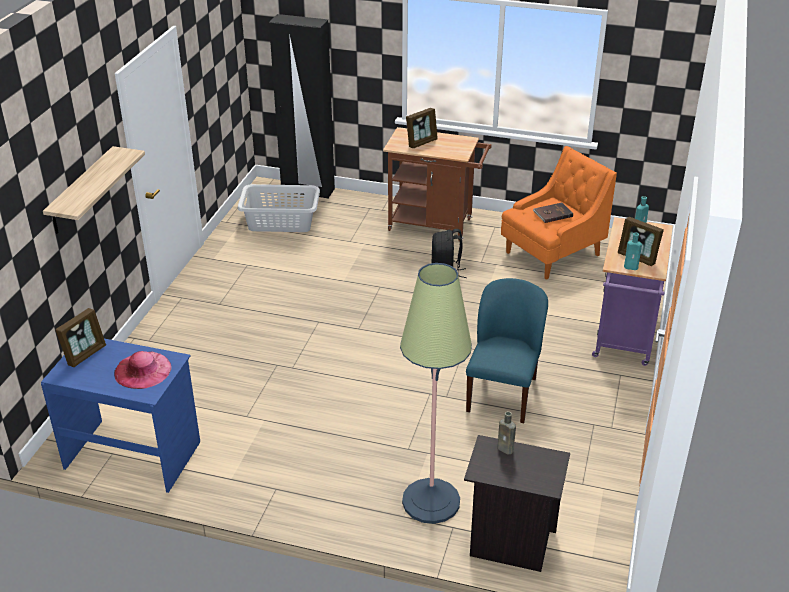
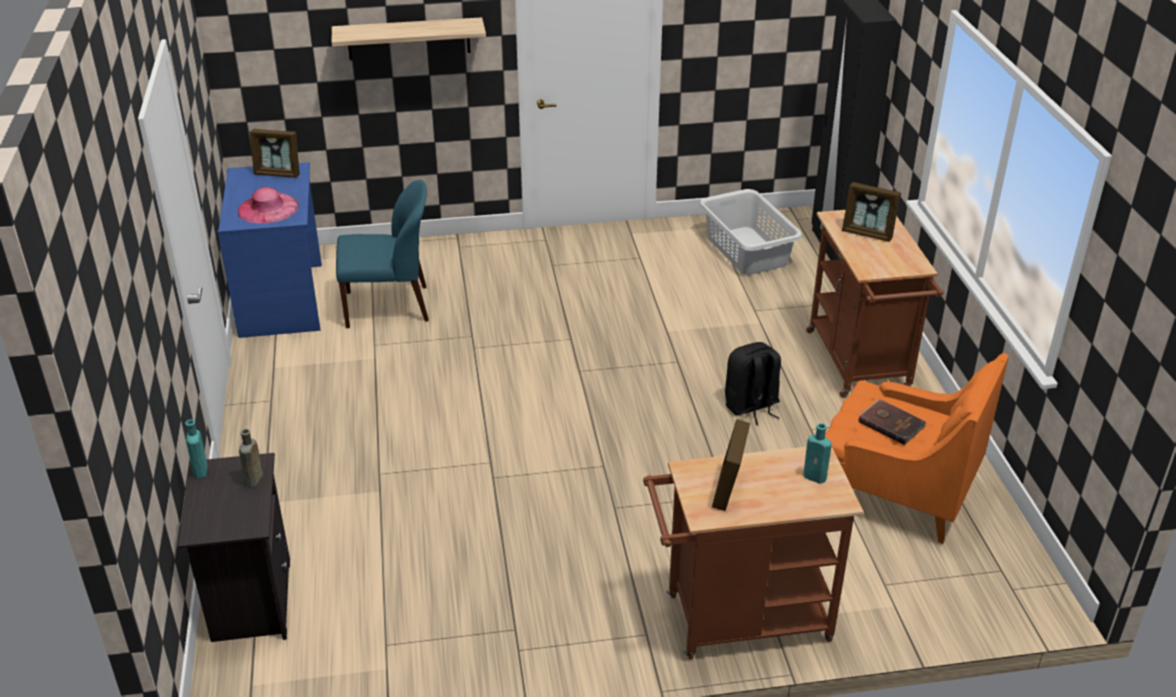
camera: 65 degrees right, 0 degrees up
(431, 501) = (297, 517): floor lamp -> none
(502, 394) = (528, 525): blue chair -> blue chair (389, 306)
(624, 339) = (737, 620): purple cart -> brown cart
(632, 267) = (695, 489): turquoise bottle -> turquoise bottle (201, 472)

